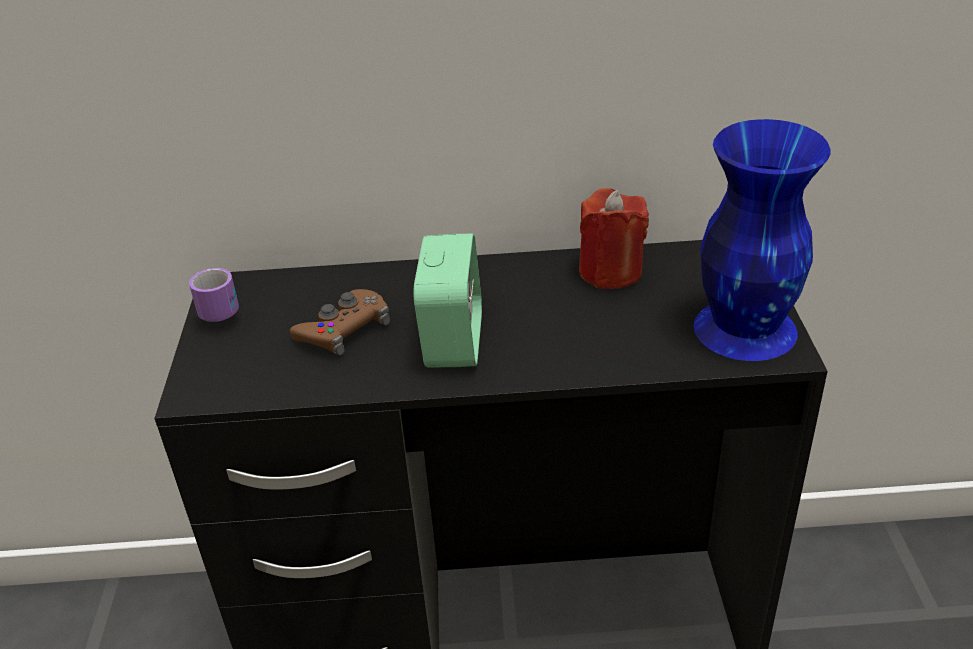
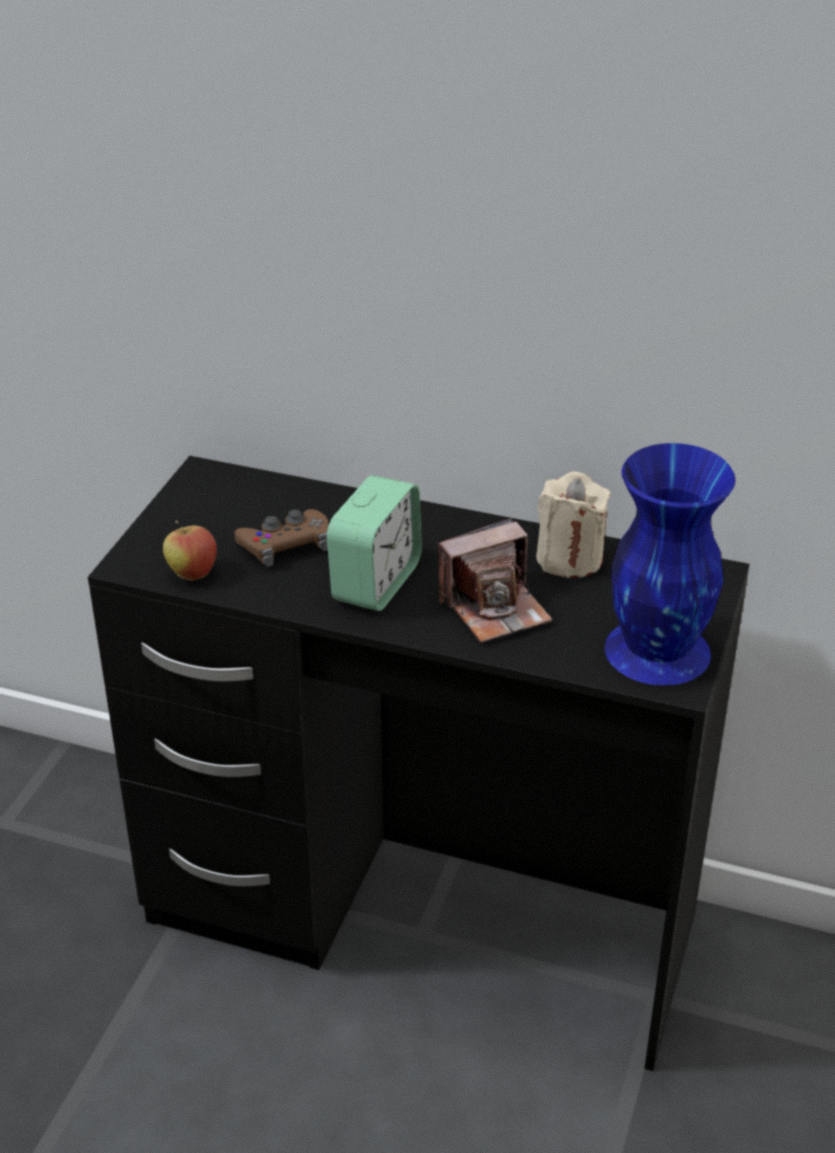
camera: 20 degrees right, 0 degrees up
(221, 306) = (191, 492): mug -> none
(265, 383) = (192, 573): none -> apple
(577, 332) = (495, 608): none -> camera
(610, 272) = (569, 559): red candle -> beige candle

